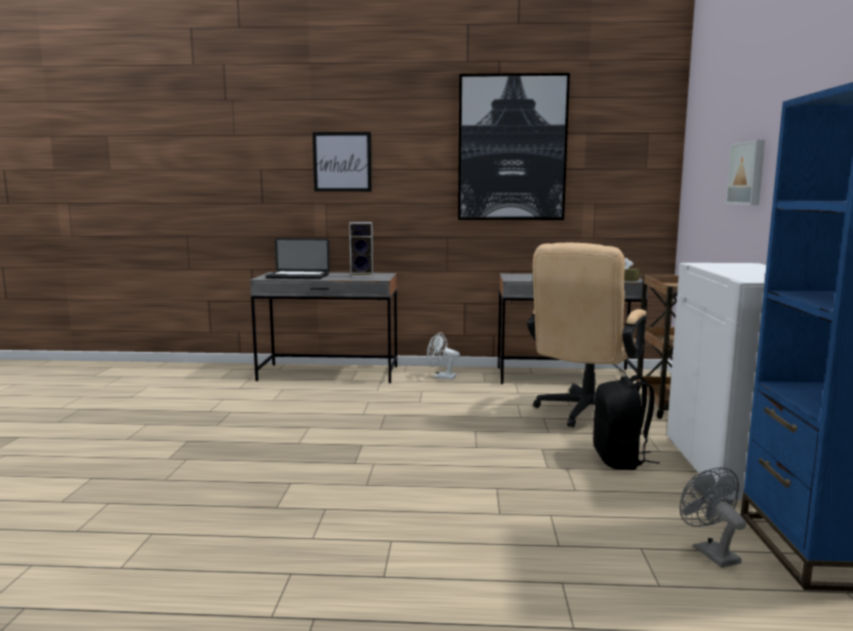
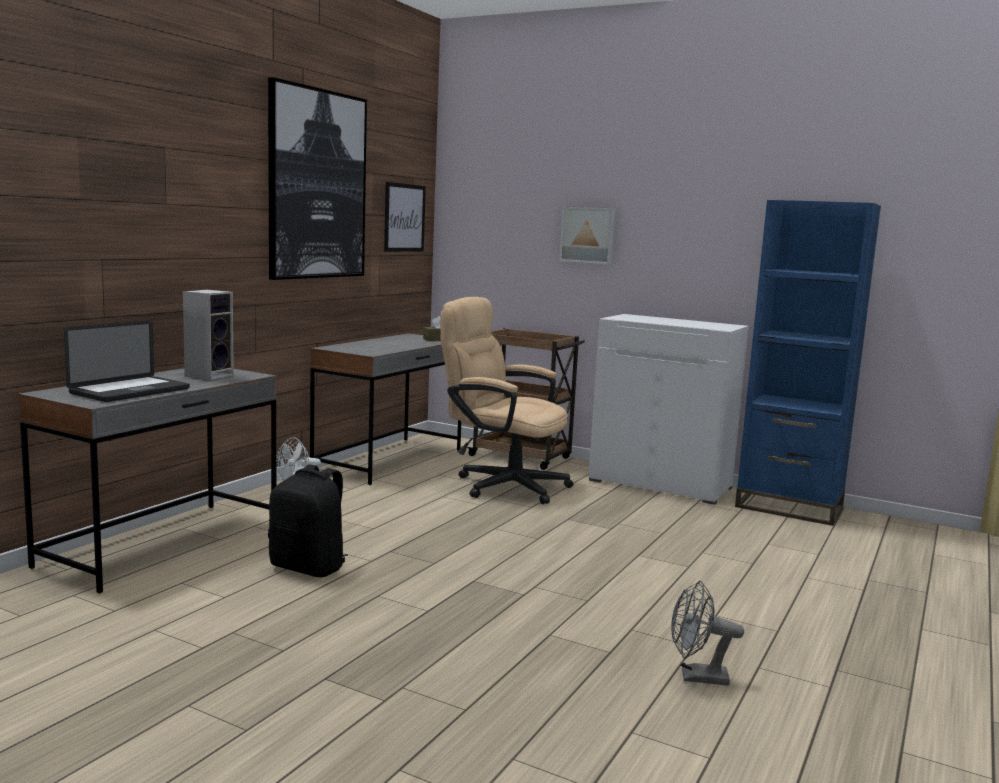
camera: 65 degrees left, 0 degrees up
(342, 162) = (128, 189): picture -> picture (404, 218)
(583, 414) = (502, 484): beige office chair -> beige office chair turned 150 degrees clockwise
(620, 460) = (618, 505): black backpack -> black backpack (309, 567)
(710, 552) = (781, 529): grey fan -> grey fan (696, 677)

